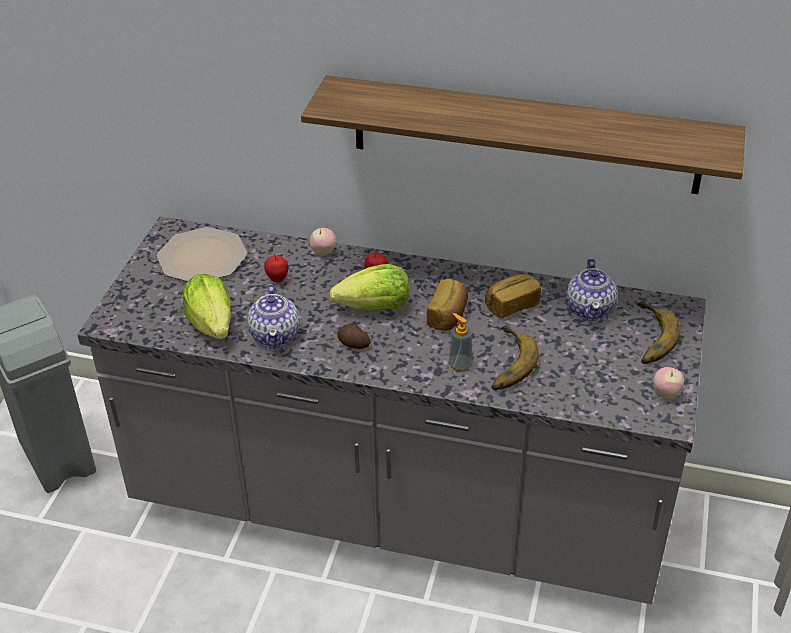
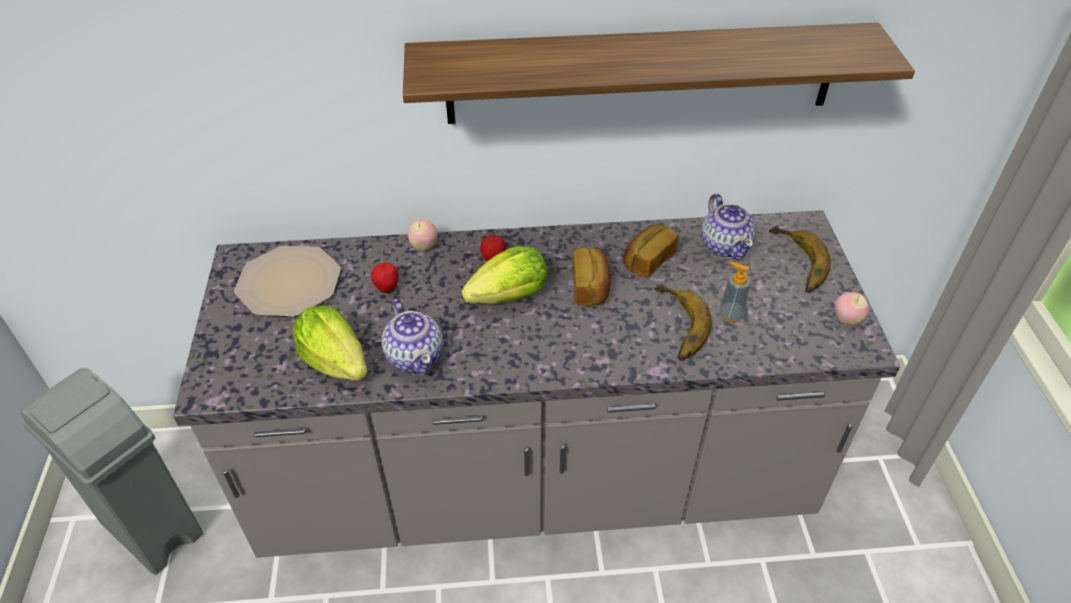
camera: 20 degrees left, 5 degrees up
(353, 344) = (507, 346): potato -> none
(460, 365) = (631, 340): soap dispenser -> soap dispenser (731, 314)

